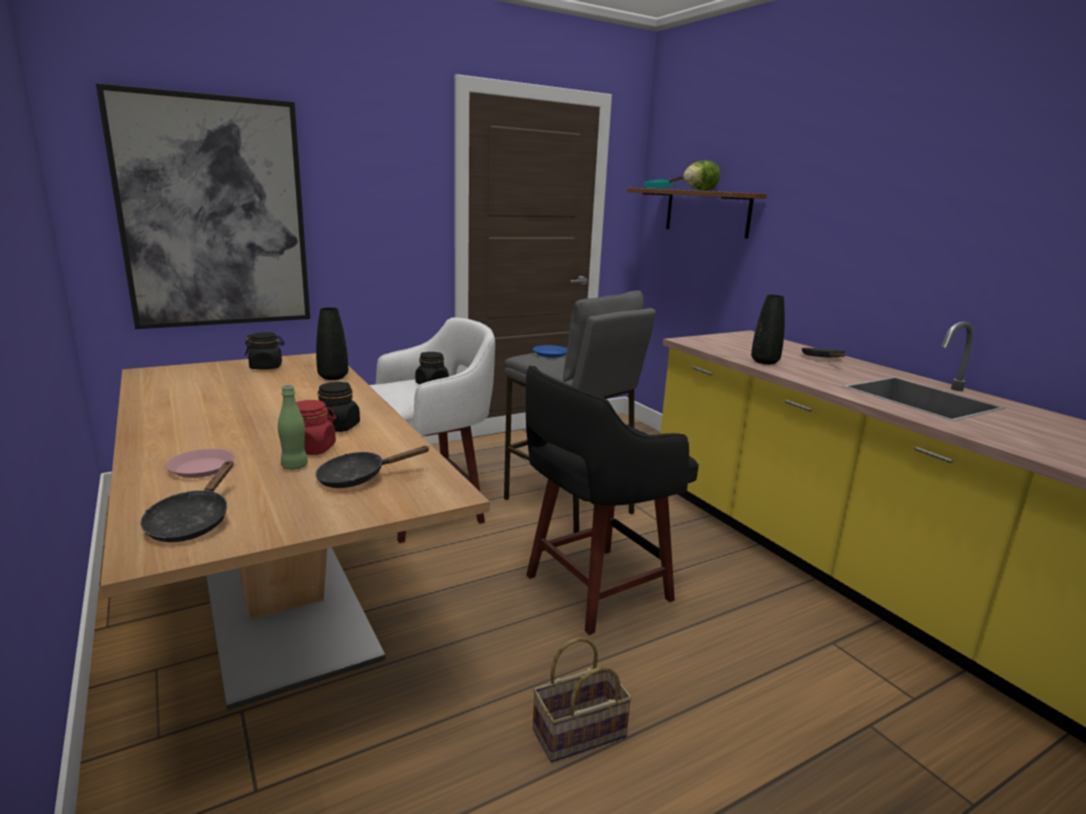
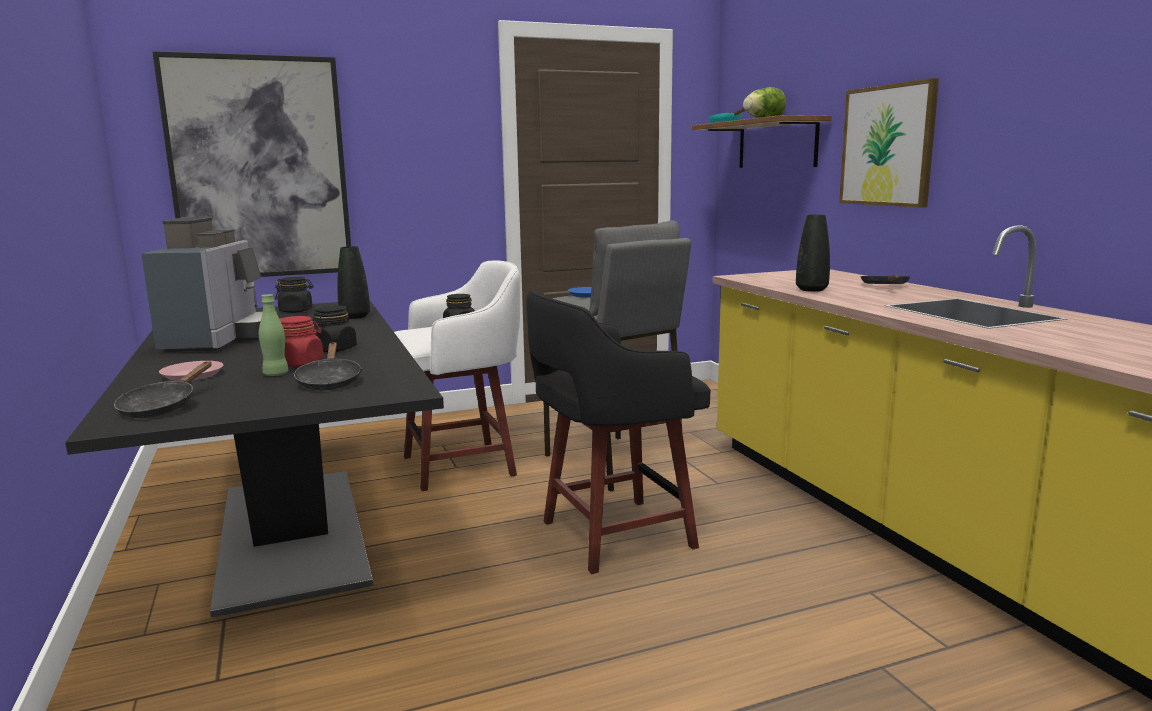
camera: 10 degrees right, 5 degrees down
(205, 411) = (219, 340): none -> coffee machine
(283, 600) = (291, 535): beige dining table -> black dining table
(358, 478) = (329, 381): black frying pan -> black frying pan turned 90 degrees counterclockwise
(578, 735) = (546, 656): basket -> none
(823, 229) = (887, 146): none -> picture

